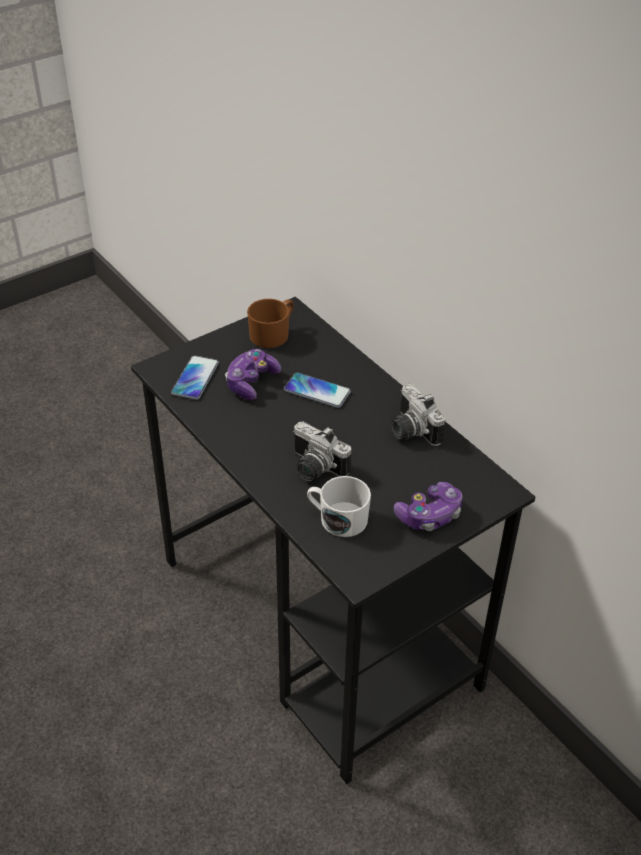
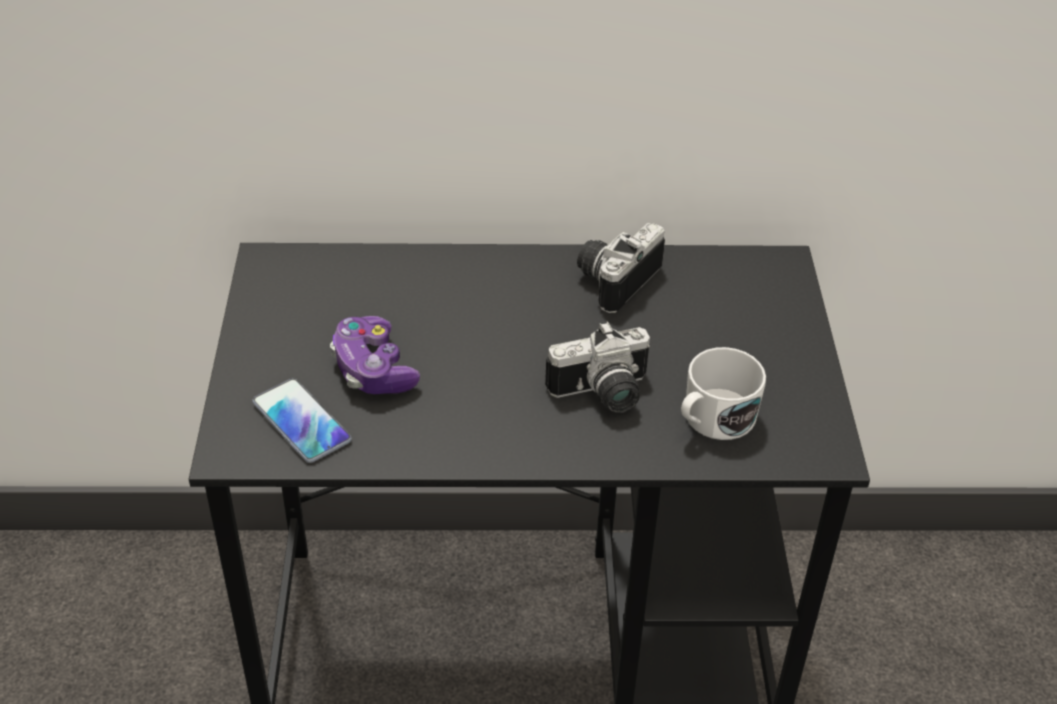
camera: 55 degrees left, 0 degrees up
(273, 334) = (295, 300): brown mug -> none
(317, 391) = (458, 319): phone -> none
(410, 430) = (613, 279): camera -> camera turned 120 degrees clockwise
(429, 515) = (772, 339): game controller -> none

